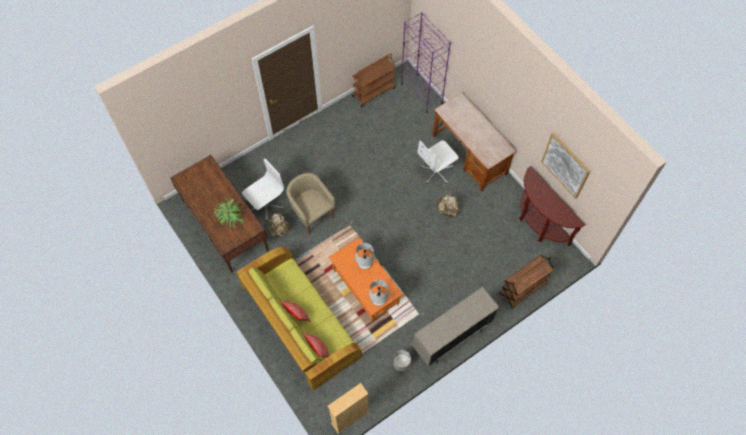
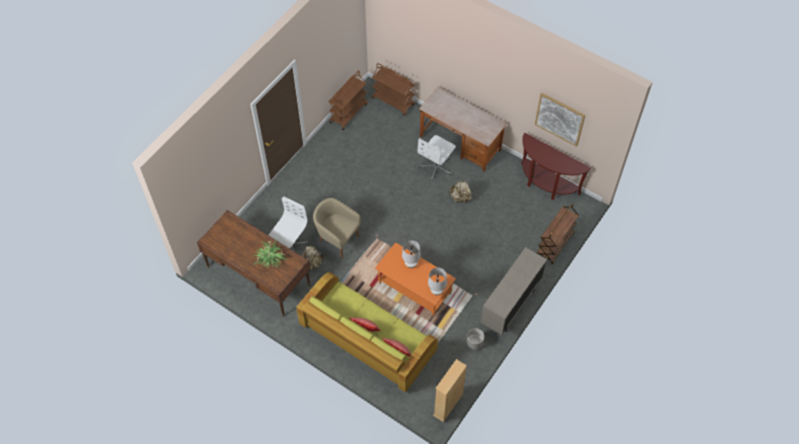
camera: 20 degrees left, 5 degrees down
(421, 93) = (393, 101): purple bookcase -> brown cart

